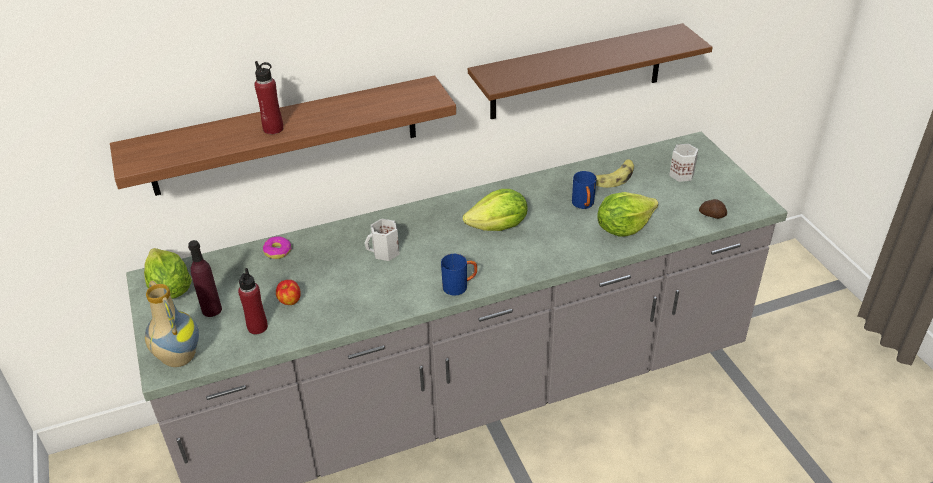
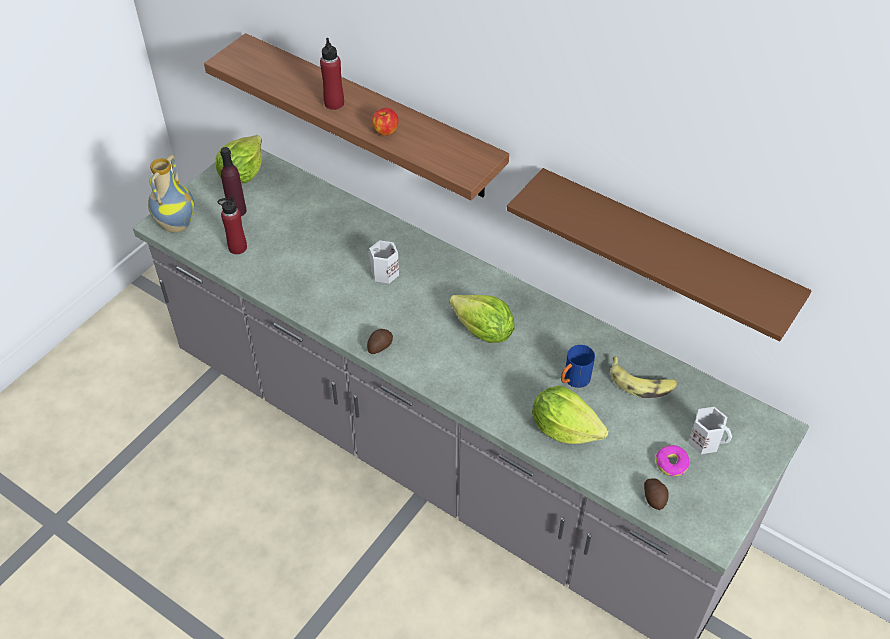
camera: 55 degrees right, 10 degrees up
(278, 251) = (331, 206): donut -> donut (671, 464)
(289, 301) = (279, 248): apple -> apple (385, 131)
(460, 286) = (379, 346): blue mug -> potato

